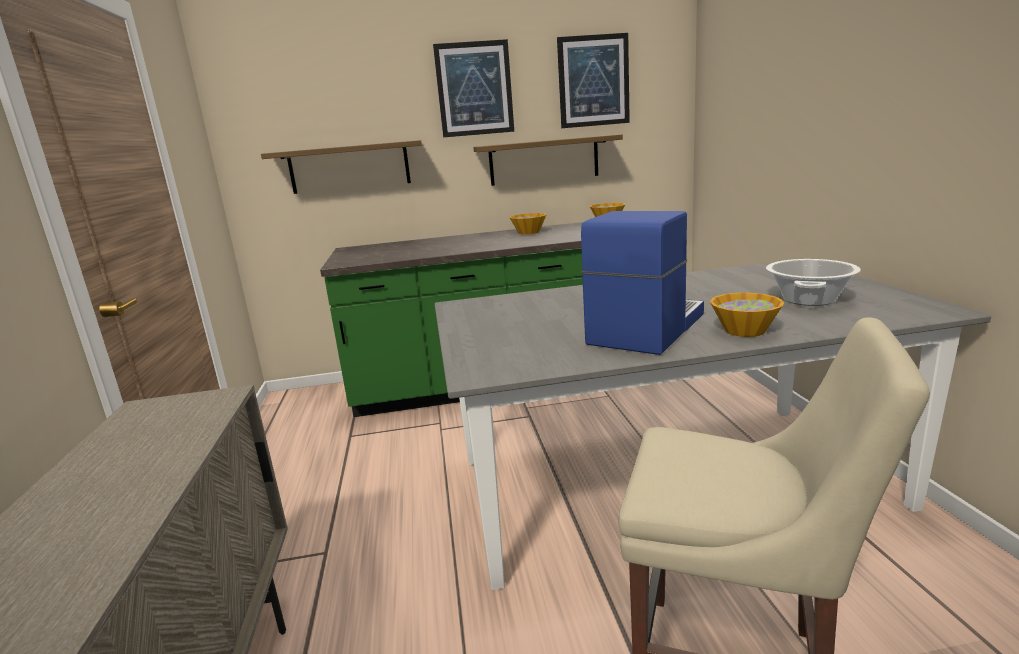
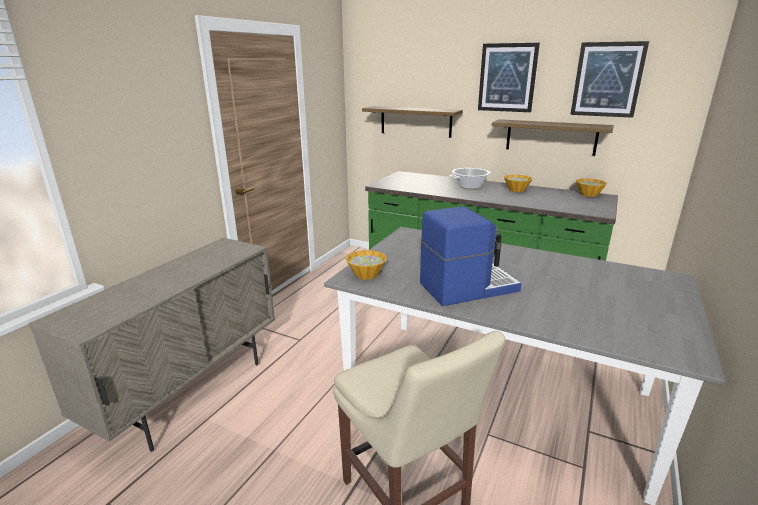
camera: 35 degrees right, 5 degrees up
(744, 330) = (518, 312): bowl -> bowl (366, 274)
(809, 299) = (612, 310): cooking pot -> cooking pot (469, 186)

